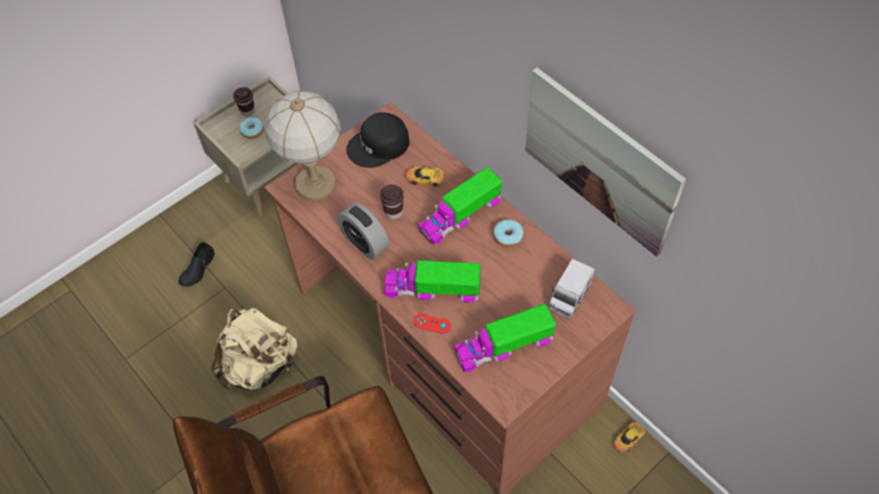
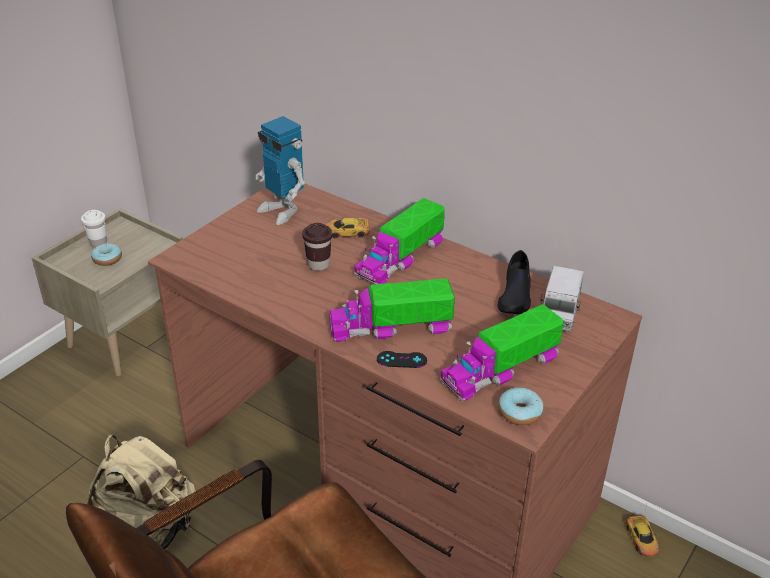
camera: 15 degrees left, 20 degrees down
(198, 269) = (43, 441): black shoe -> black shoe (515, 295)
(248, 111) = (98, 243): brown cup -> white cup
(315, 184) = (212, 251): table lamp -> none
(365, 243) = (291, 296): alarm clock -> none
(379, 145) = (282, 211): black cap -> toy robot
(432, 323) = (401, 360): red game controller -> black game controller
(508, 236) = (464, 269): donut -> donut (520, 412)
(599, 161) = (579, 110): picture -> none
(628, 438) = (642, 539): toy car -> toy car turned 45 degrees counterclockwise

